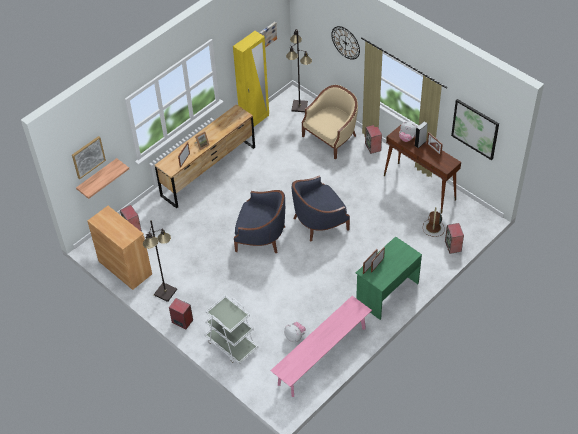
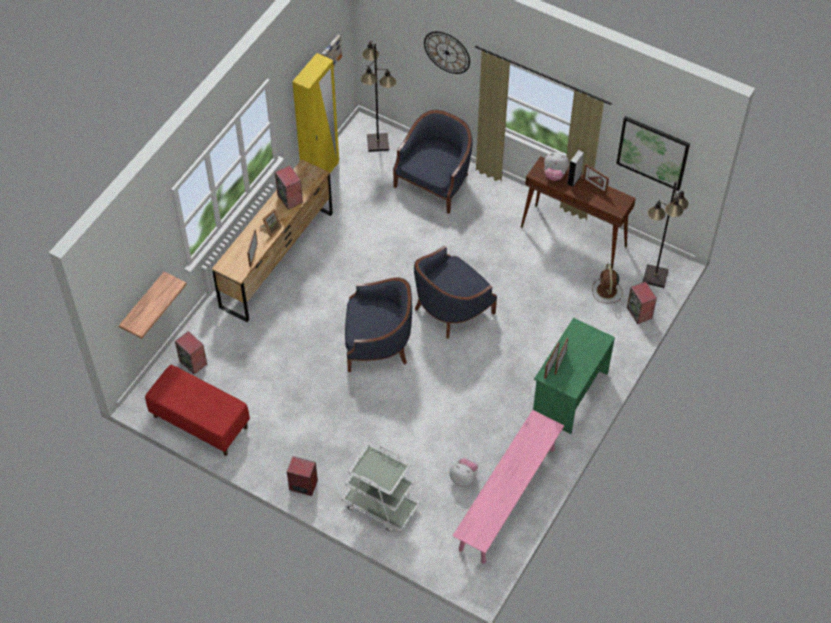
camera: 15 degrees left, 5 degrees up
(88, 157) = (132, 280): picture -> none
(125, 267) = (200, 422): brown cabinet -> red bench
(165, 292) = (267, 448): black floor lamp -> black floor lamp (654, 276)
(331, 138) = (435, 183): beige armchair -> blue armchair
(373, 147) = (495, 187): speaker -> speaker (290, 198)

